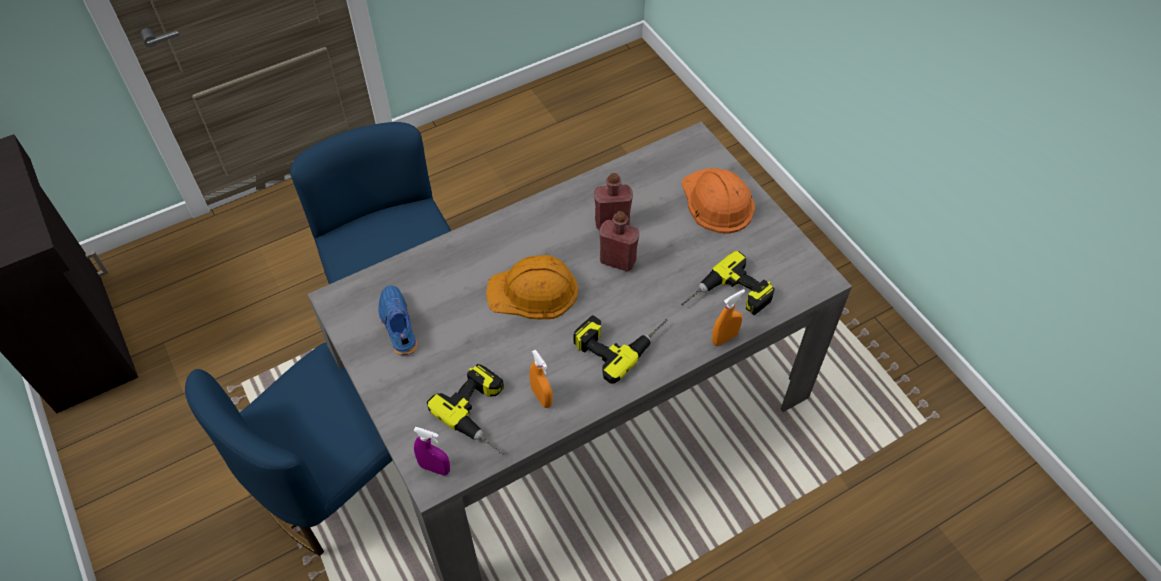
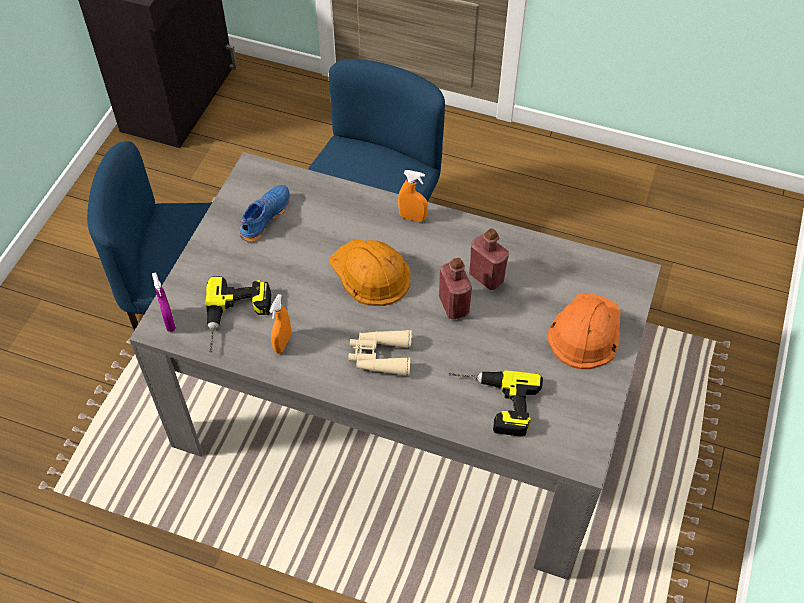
camera: 50 degrees right, 0 degrees up
(619, 339) = (380, 356): power drill -> beige binoculars
(724, 338) = (450, 426): orange spray bottle -> orange spray bottle (412, 217)

